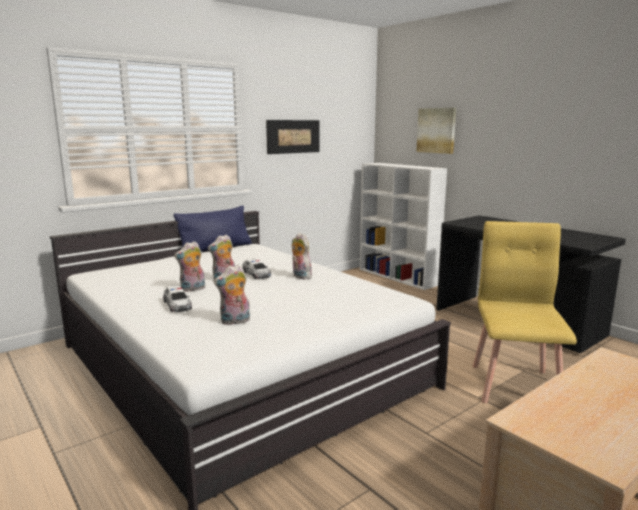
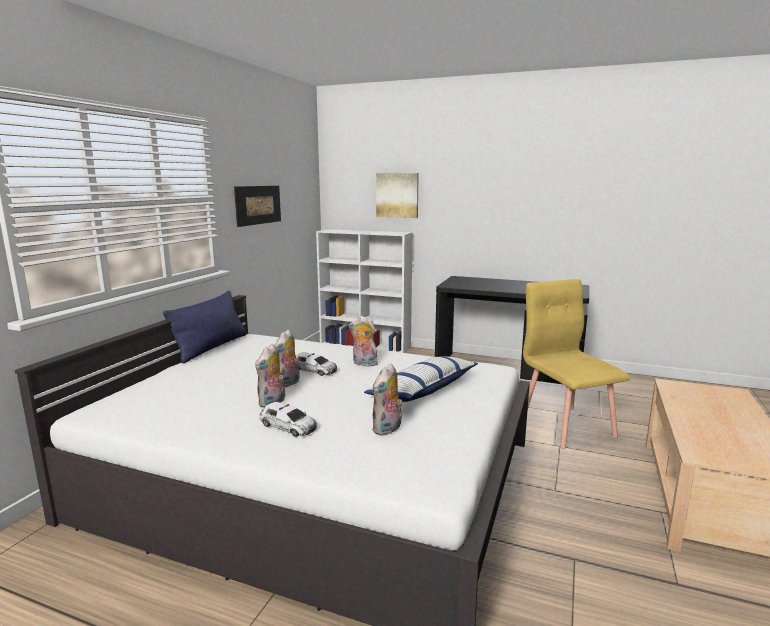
camera: 30 degrees left, 0 degrees up
(312, 303) = (423, 390): none -> pillow

